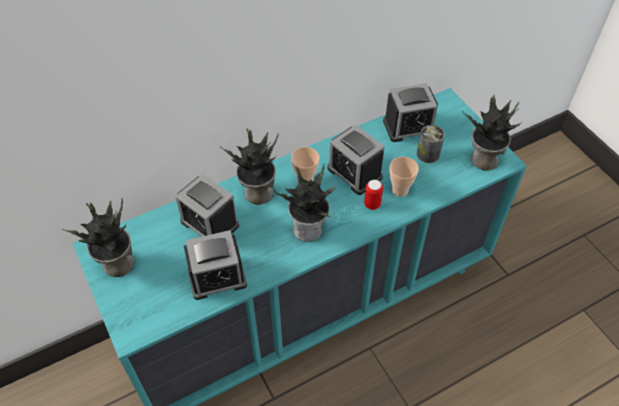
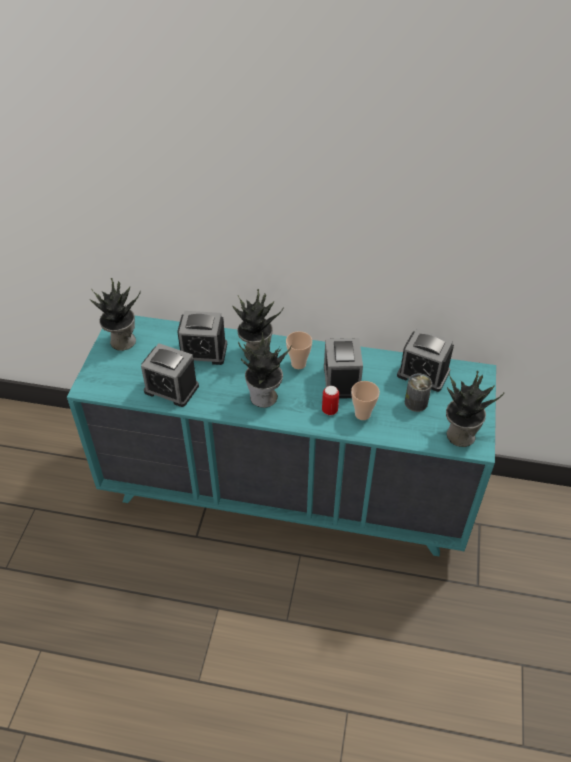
camera: 40 degrees right, 5 degrees down
(209, 223) = (203, 352): alarm clock -> alarm clock turned 75 degrees counterclockwise

